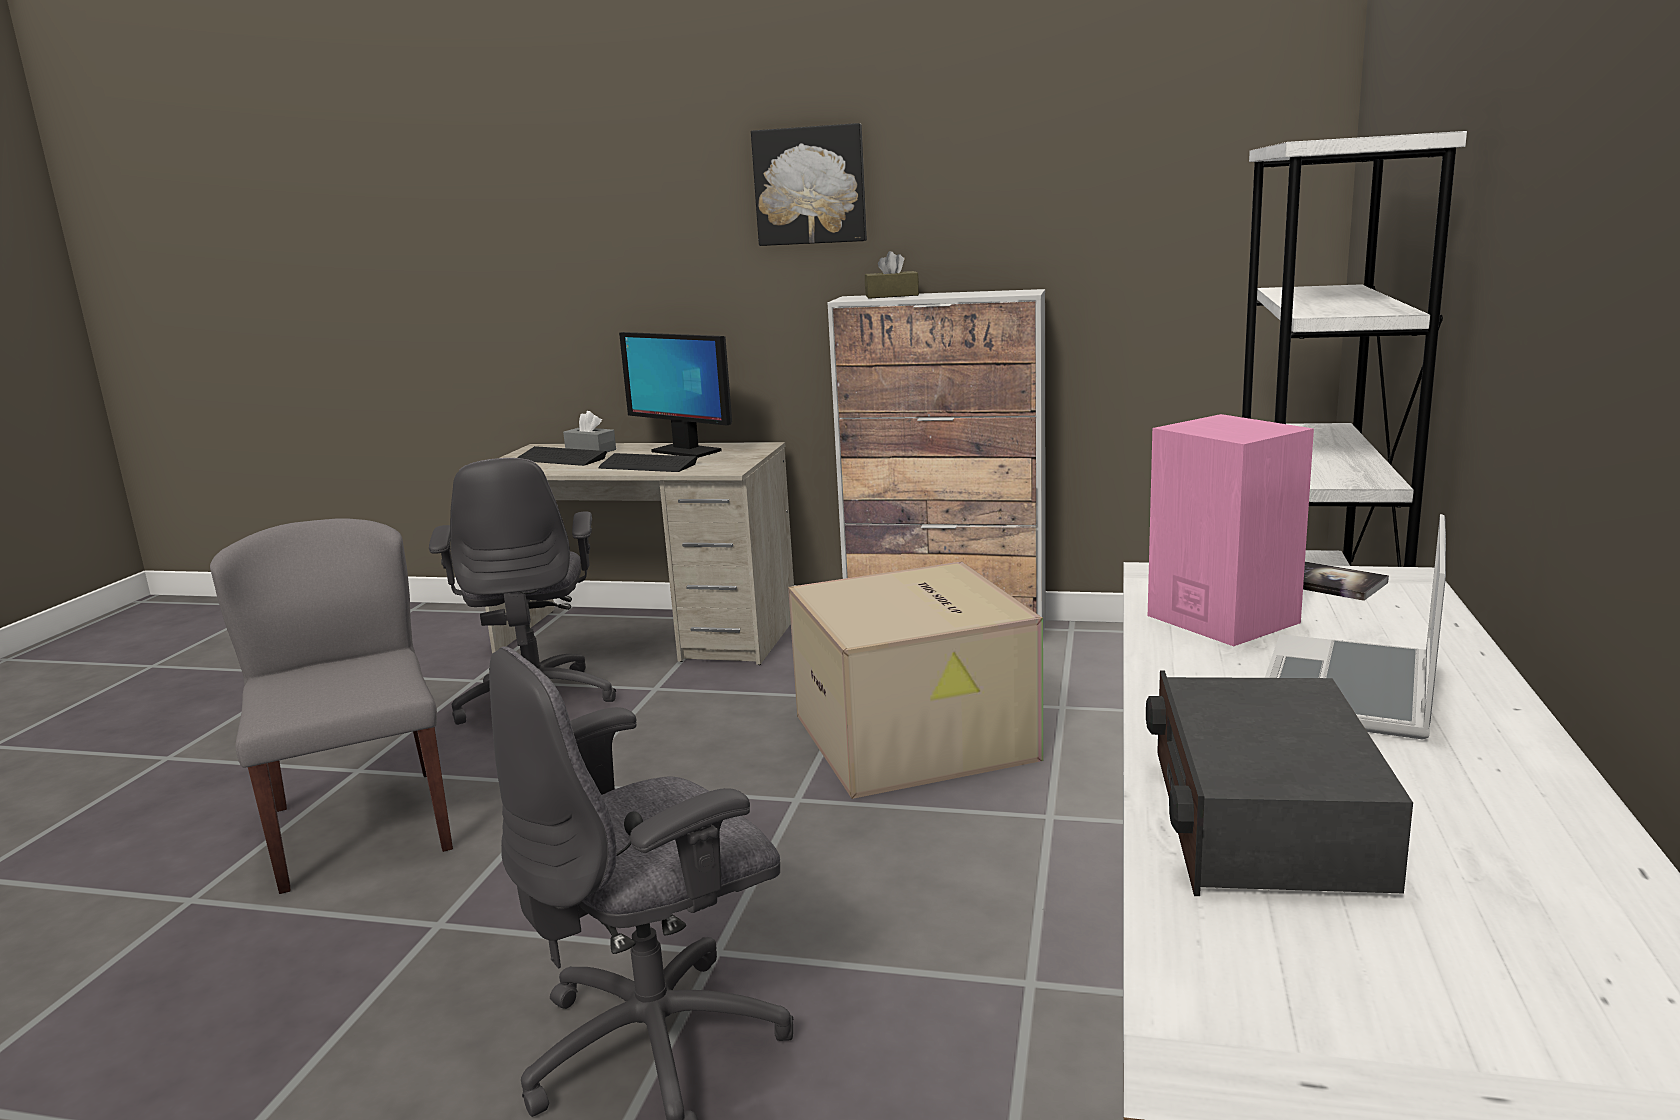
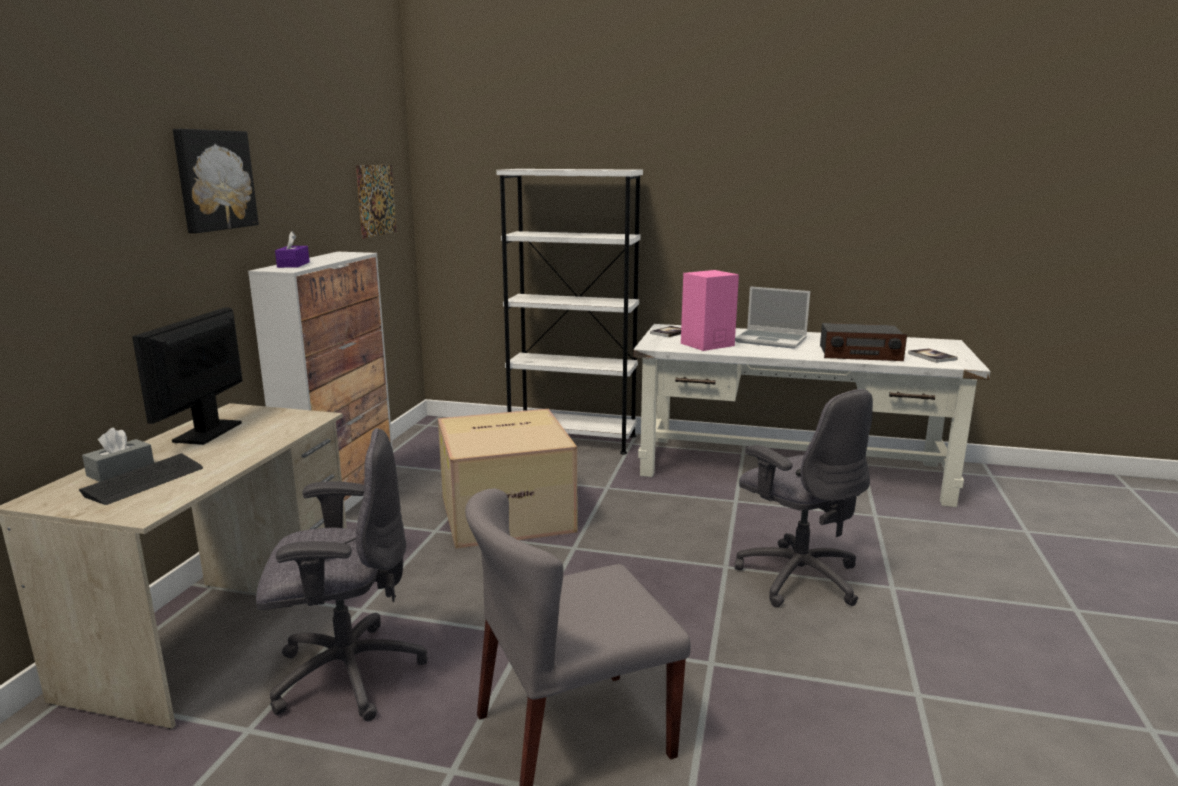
camera: 90 degrees left, 0 degrees up
(647, 466) = (252, 442): keyboard -> none
(685, 451) = (208, 432): monitor -> monitor turned 150 degrees clockwise
(892, 296) = (293, 264): brown tissue box -> purple tissue box
(1196, 211) = (376, 200): none -> picture
(1323, 985) = (932, 356): none -> book

